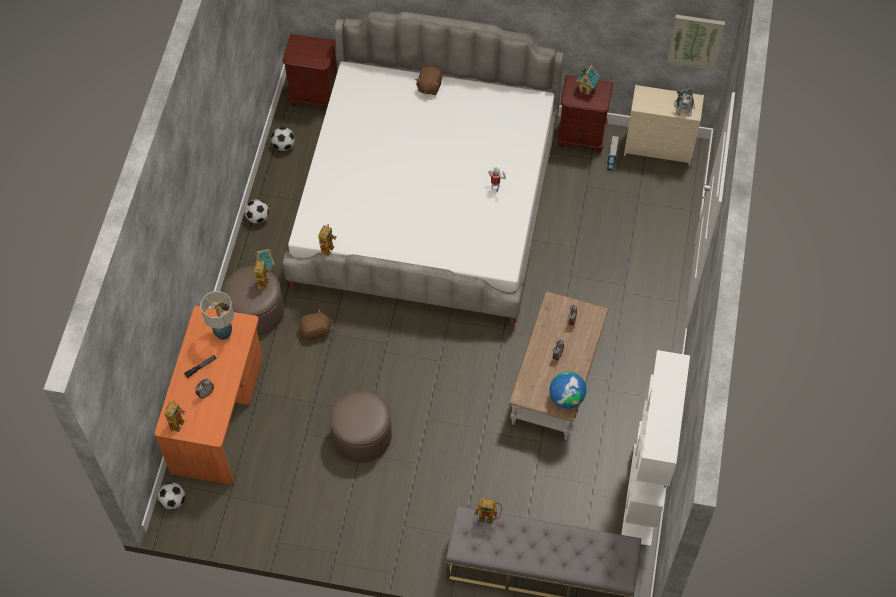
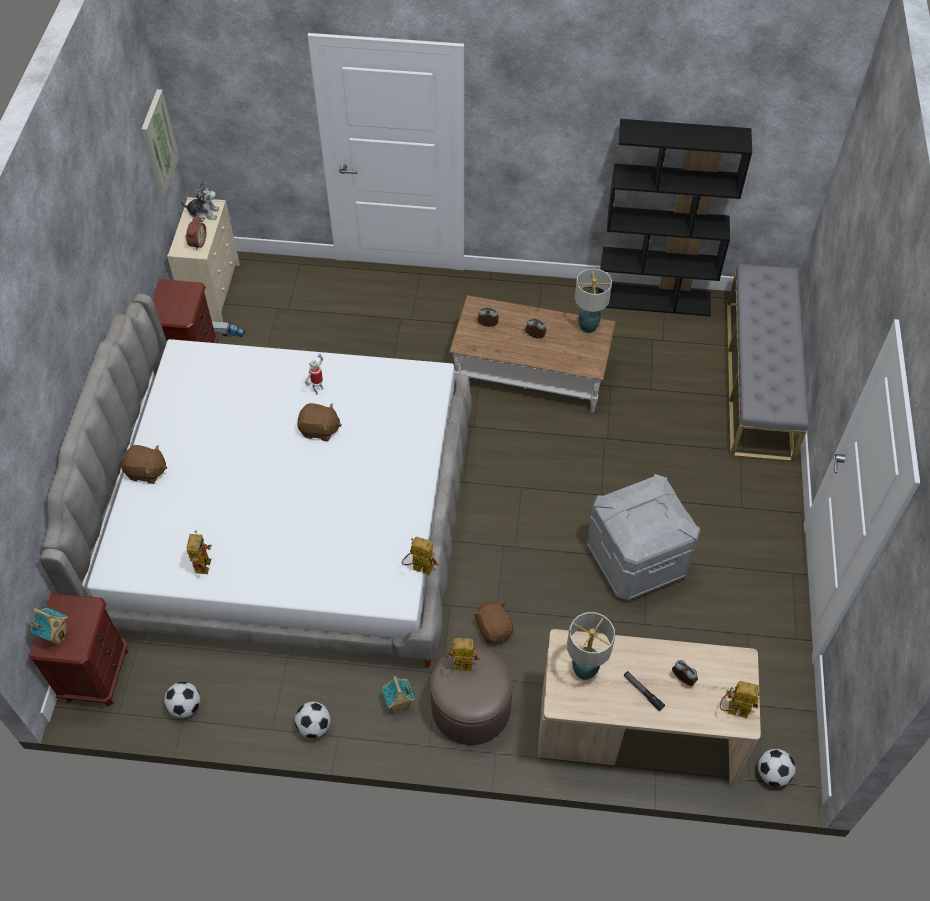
camera: 95 degrees left, 5 degrees down
(219, 415) = (636, 734): orange desk -> beige desk
(362, 436) = (636, 560): brown ottoman -> grey storage box
(457, 189) = (319, 430): none -> brown plush toy
(490, 517) = (750, 385): toy robot -> toy robot (202, 562)
(566, 398) = (588, 327): globe -> table lamp
(586, 89) = (169, 302): toy house -> toy house (56, 635)
(643, 494) = (654, 299): white bookcase -> black bookcase
(649, 103) = (197, 243): none -> alarm clock

